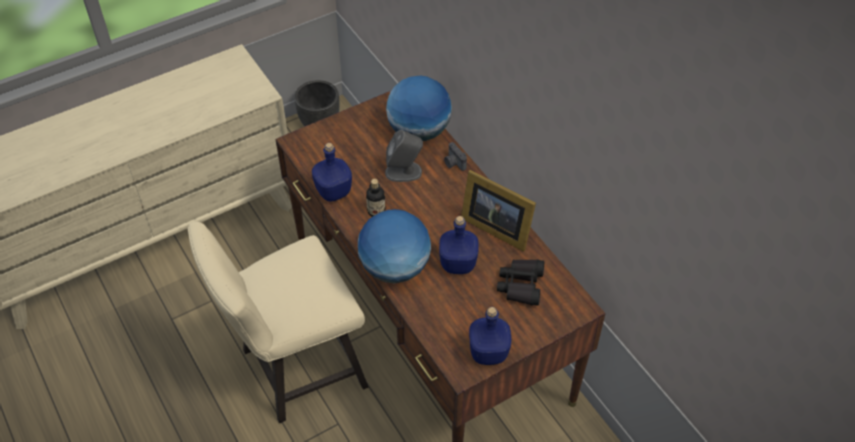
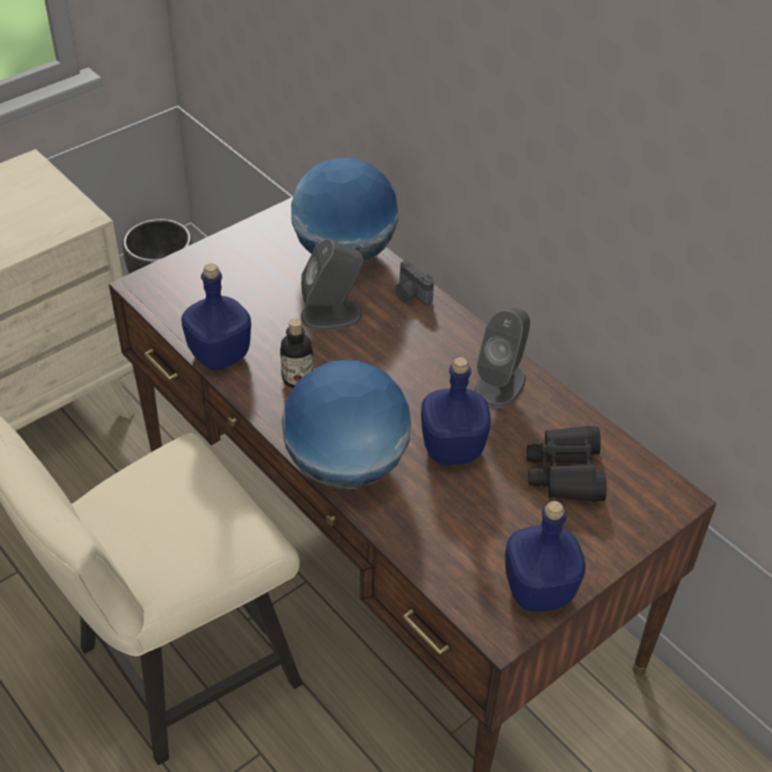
camera: 10 degrees left, 5 degrees down
(495, 226) = (500, 384): picture frame -> grey speaker

